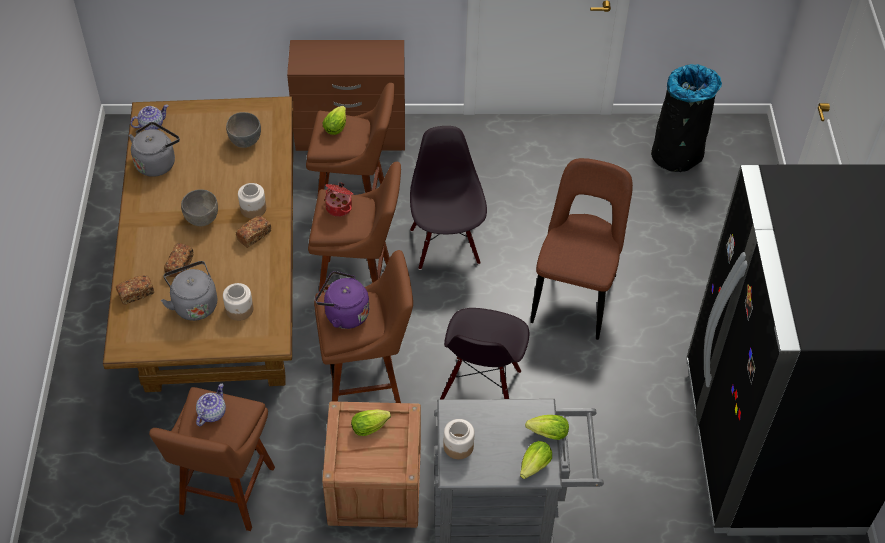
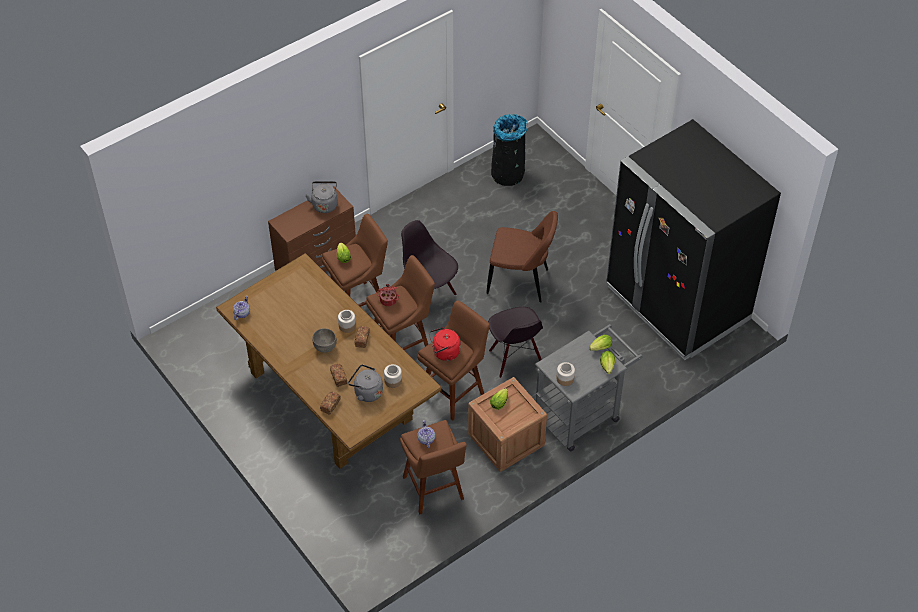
camera: 35 degrees left, 0 degrees up
(157, 163) = (267, 332): grey kettle -> grey kettle (324, 204)
(245, 141) = (305, 292): grey bowl -> none
(344, 314) = (444, 352): purple kettle -> red kettle
(575, 295) = (521, 282): brown chair -> brown chair turned 120 degrees clockwise

